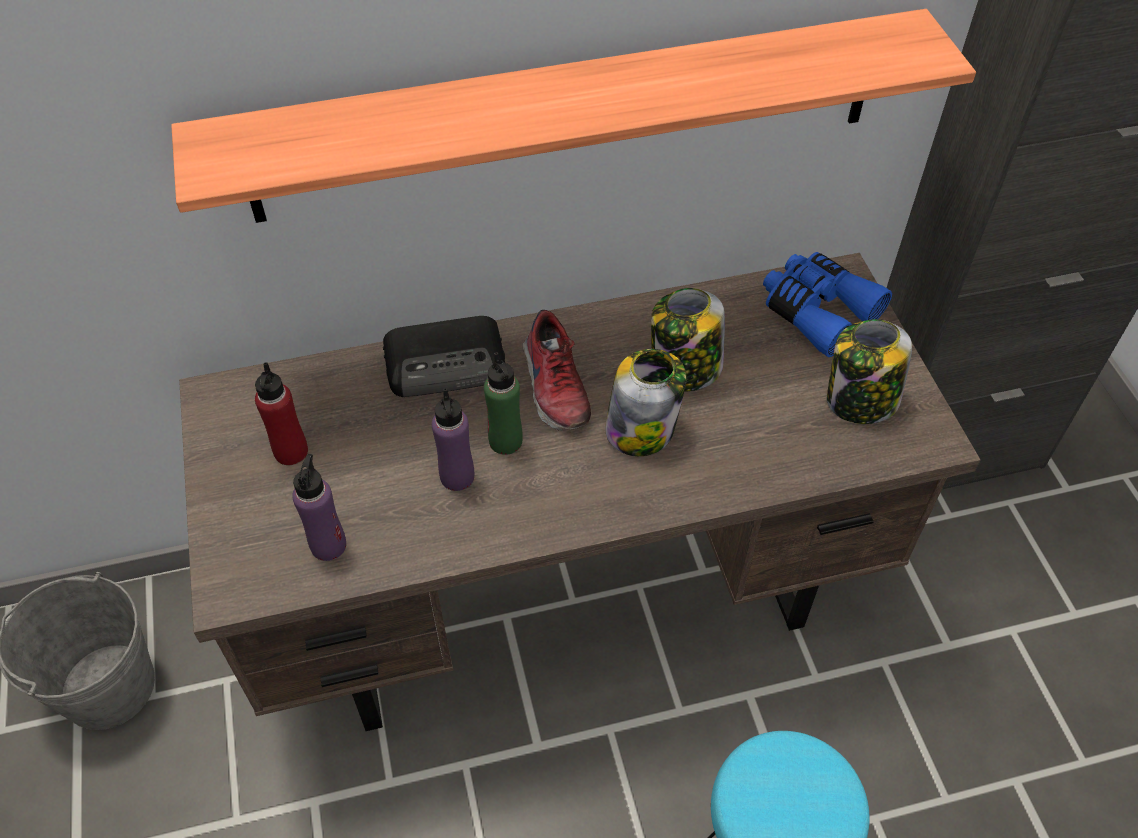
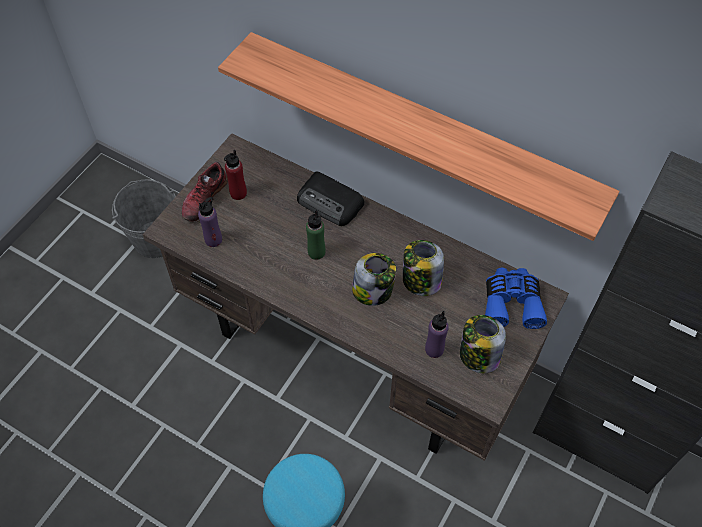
camera: 45 degrees right, 5 degrees up
(457, 477) = (283, 251): purple bottle -> purple bottle (434, 349)
(553, 386) = (359, 245): shoe -> shoe (204, 198)

